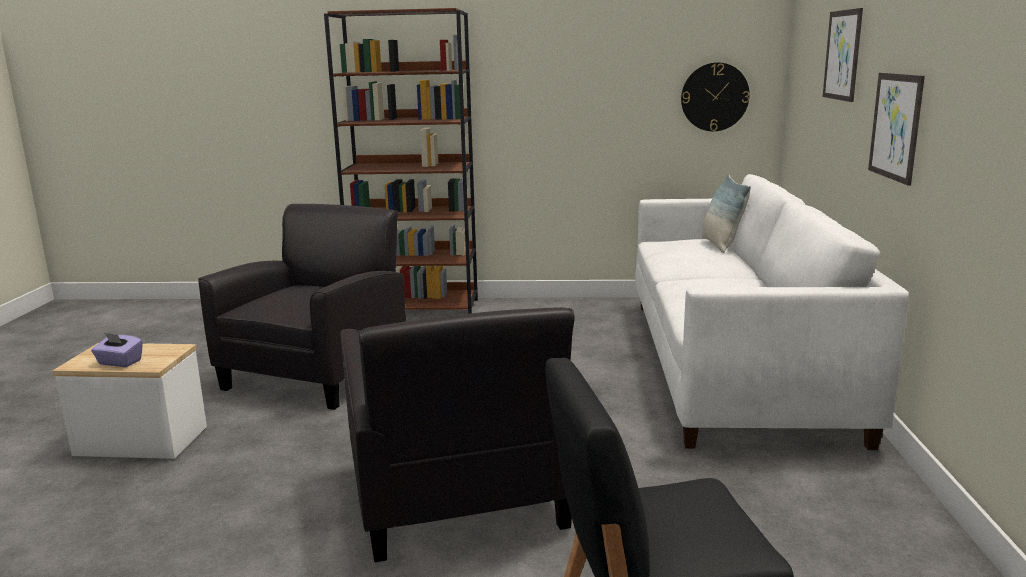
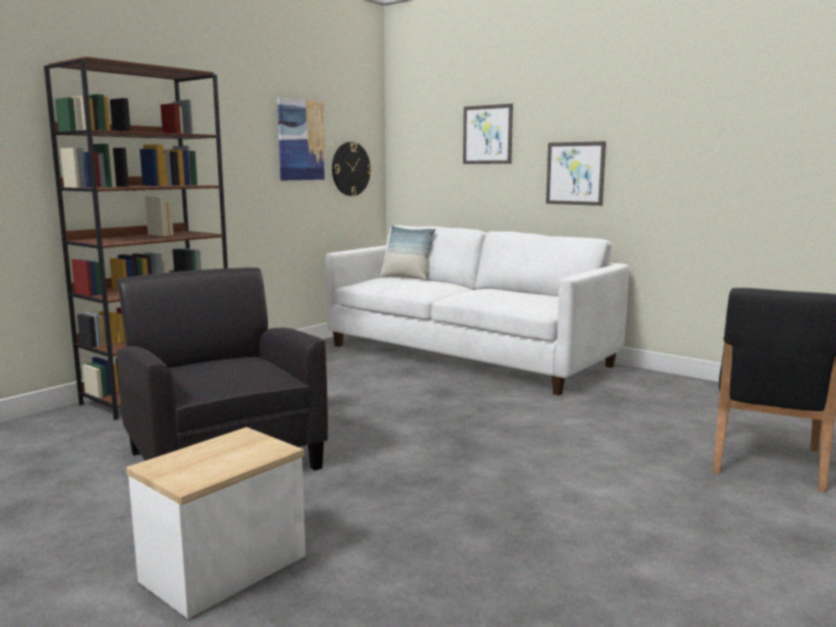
camera: 55 degrees left, 5 degrees down
(119, 362) = (234, 462): purple tissue box -> none
(457, 498) = (545, 462): black armchair -> none
(633, 64) = (301, 140): none -> picture

